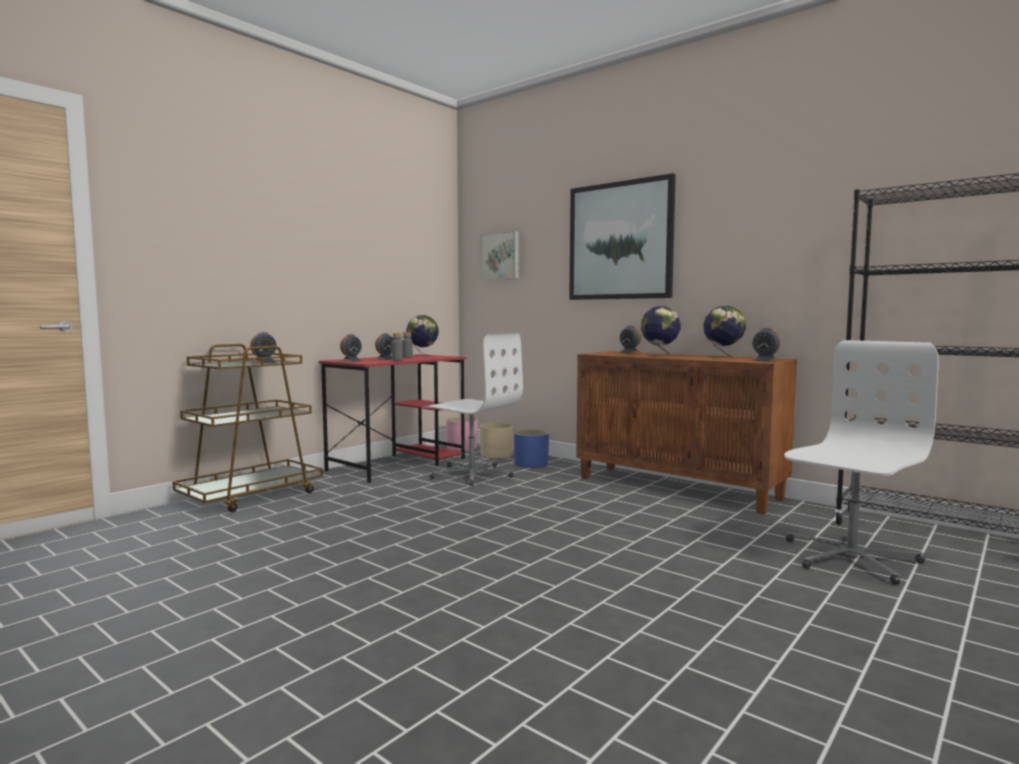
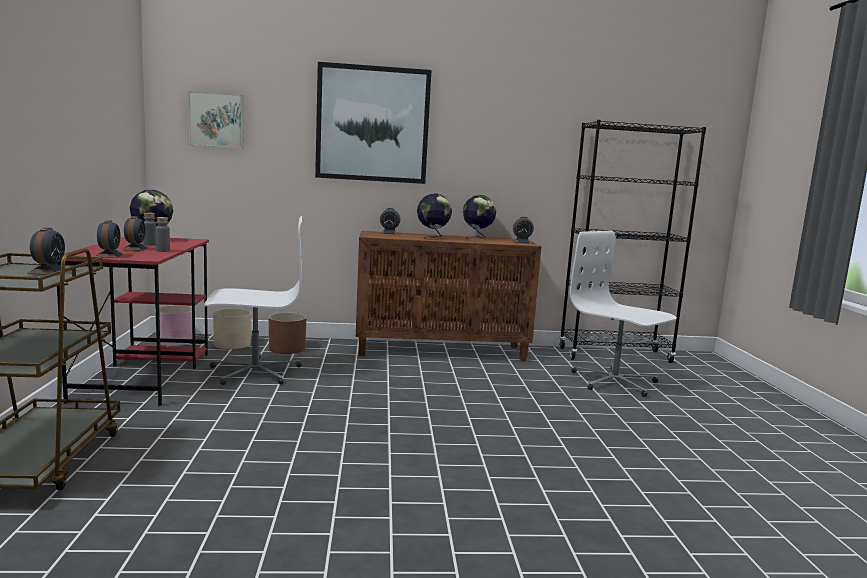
camera: 45 degrees left, 5 degrees up
(531, 464) = (287, 349): blue planter -> brown planter
(849, 557) = (614, 382): white office chair -> white office chair turned 45 degrees counterclockwise

